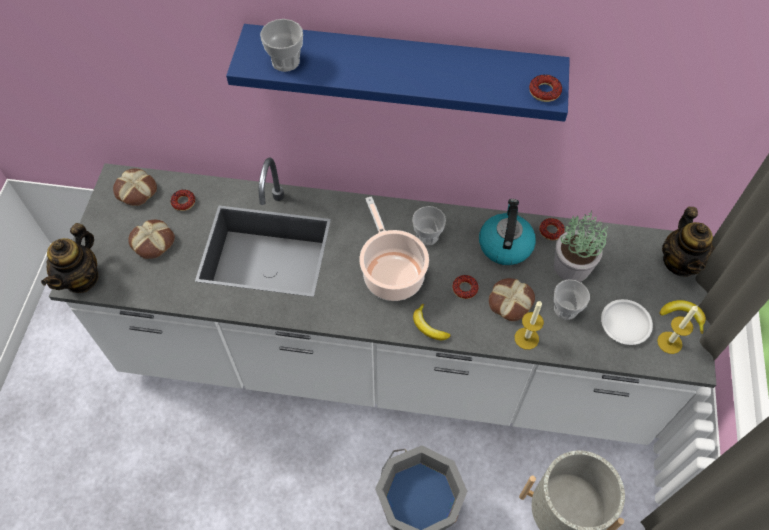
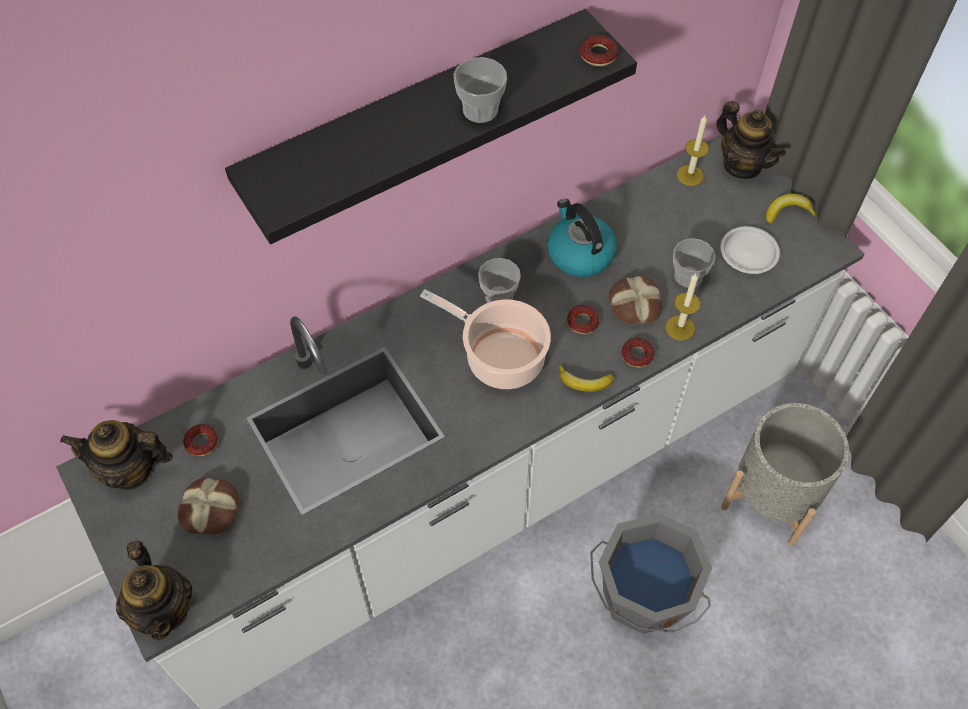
camera: 40 degrees left, 0 degrees up
(135, 191) = (130, 470): bread -> teapot
(285, 61) = (317, 179): cup -> cup (480, 110)
(403, 68) = (416, 118): blue shelf -> black shelf
(551, 231) = (608, 212): donut -> donut (637, 355)
(571, 267) = (657, 234): potted plant -> none
(669, 342) = (798, 243): candle -> candle (690, 175)

